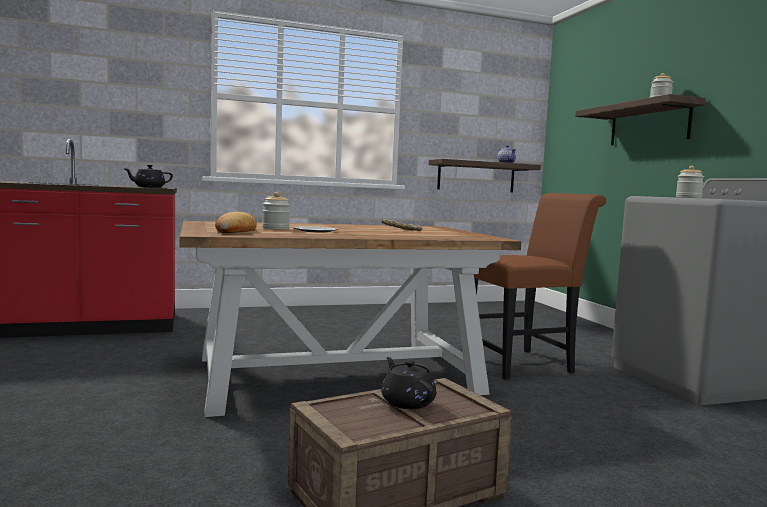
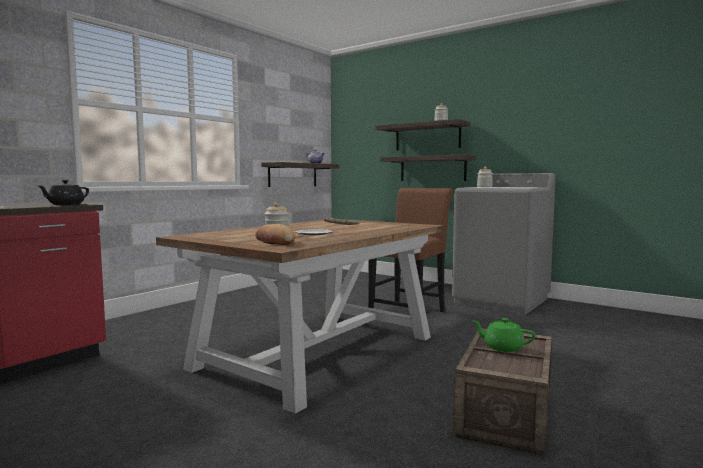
camera: 35 degrees left, 0 degrees up
(407, 402) = (502, 347): black teapot -> green teapot
(651, 171) = (432, 169): none -> shelf

